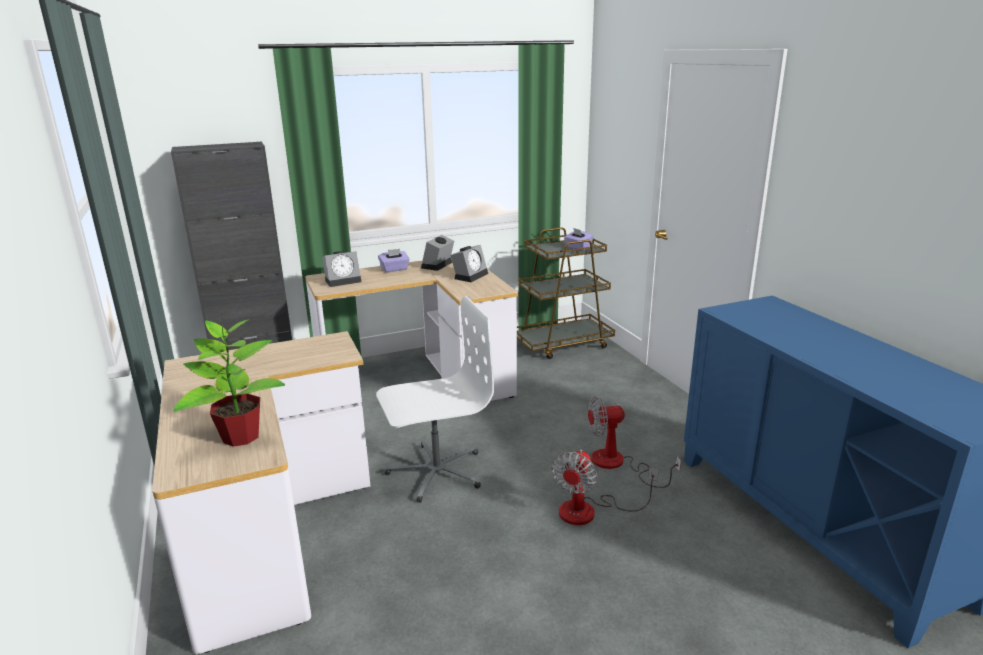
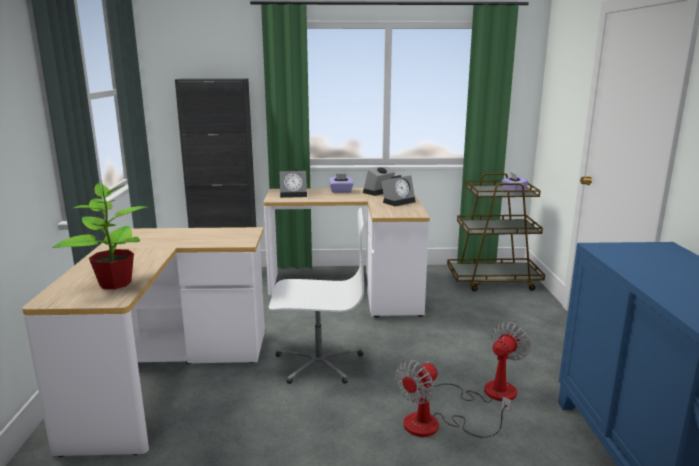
camera: 20 degrees right, 5 degrees down
(618, 464) = (487, 391): fan -> fan turned 120 degrees clockwise

